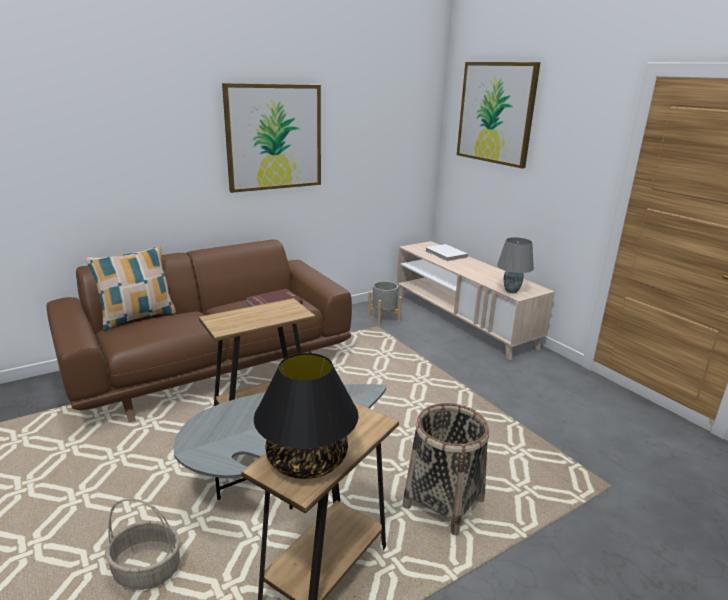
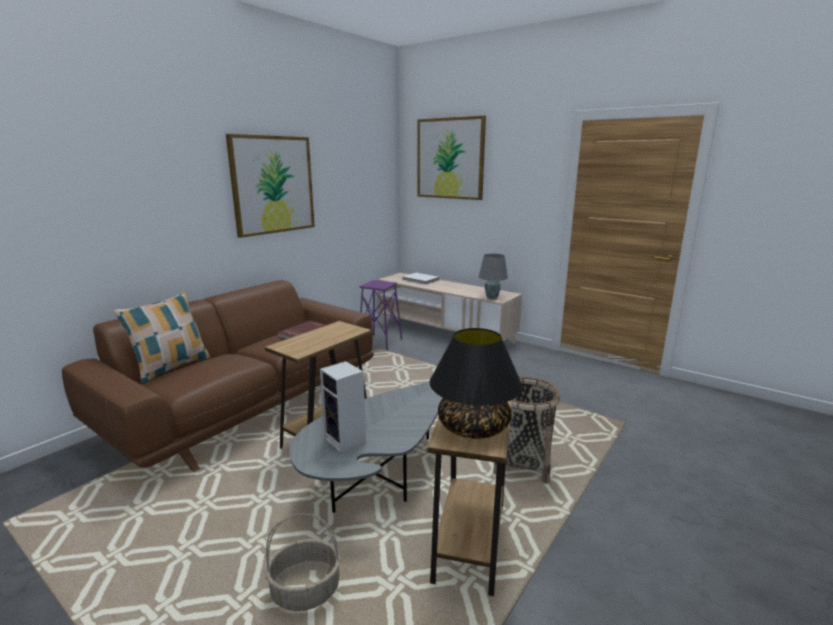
camera: 20 degrees left, 5 degrees down
(237, 432) = (346, 441): none -> speaker
(383, 318) = (380, 342): grey planter -> purple stool

